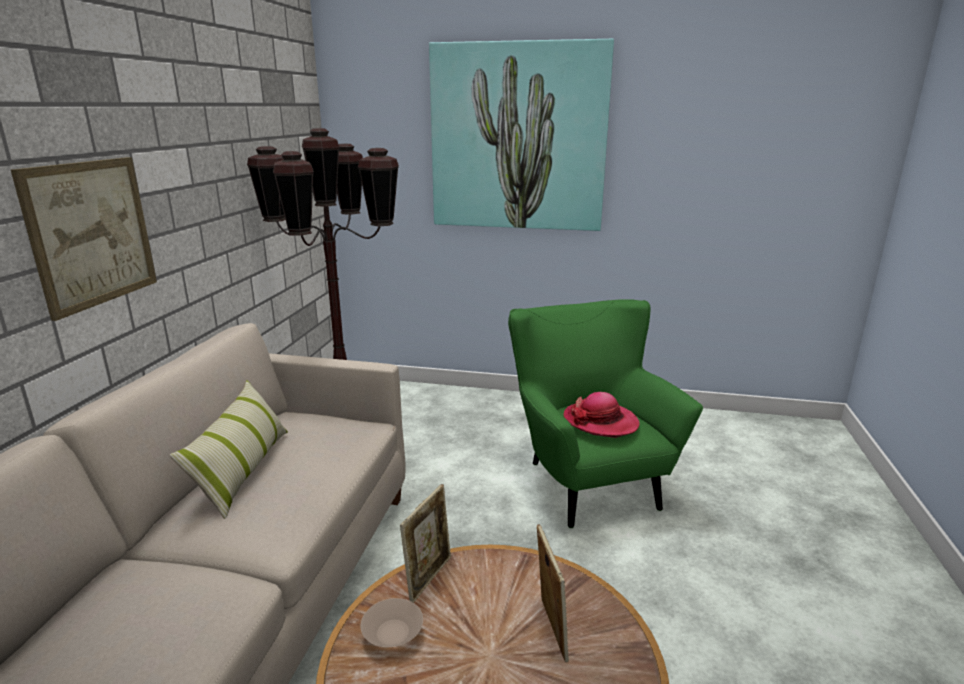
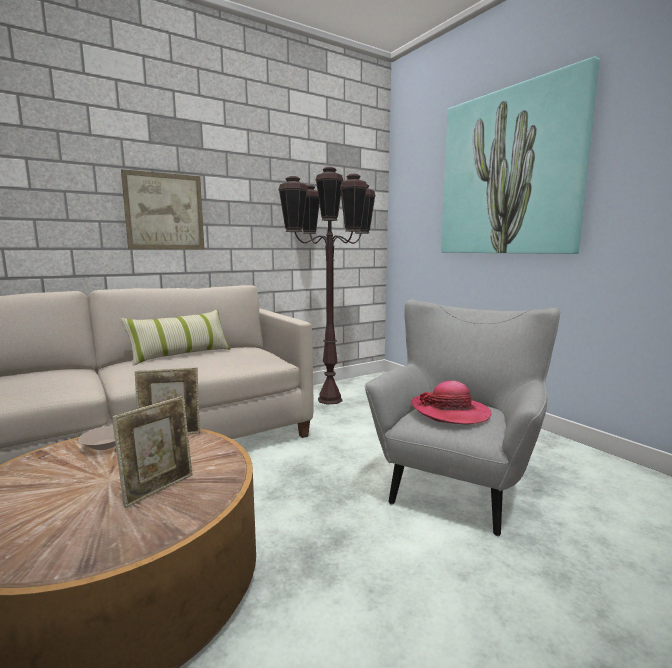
camera: 45 degrees right, 10 degrees down
(586, 479) = (458, 482): green armchair -> grey armchair

